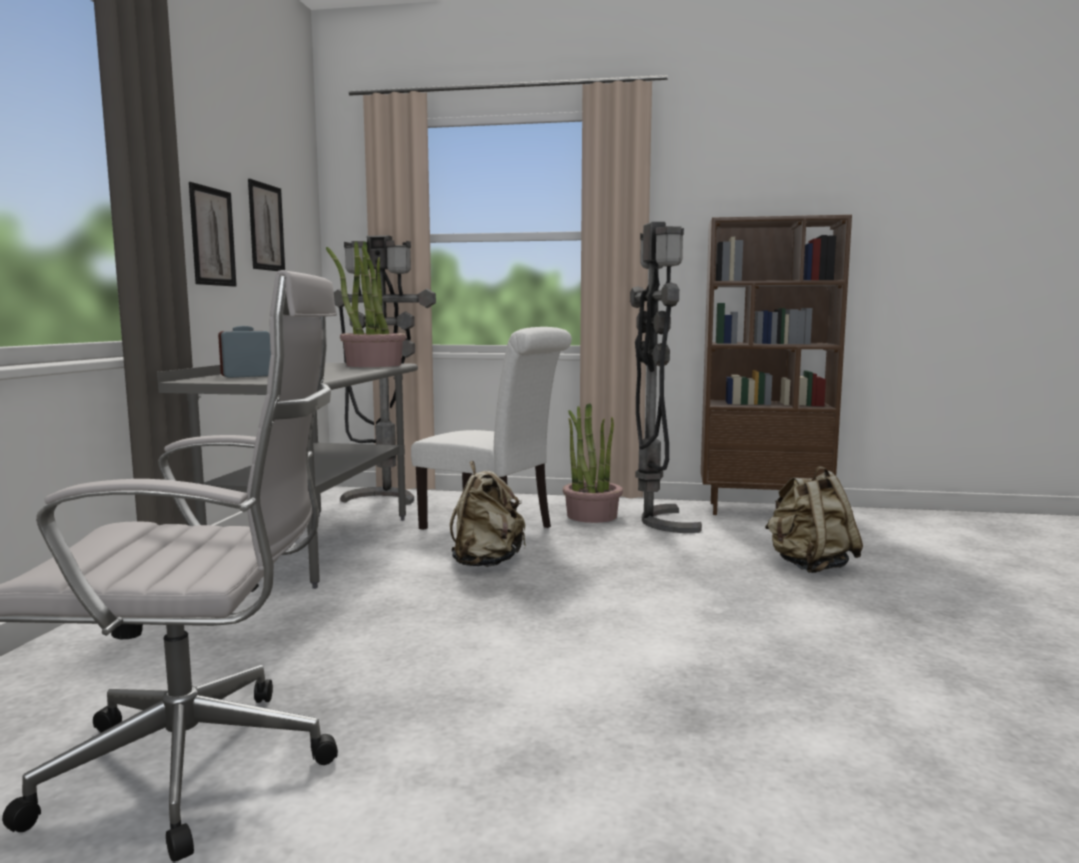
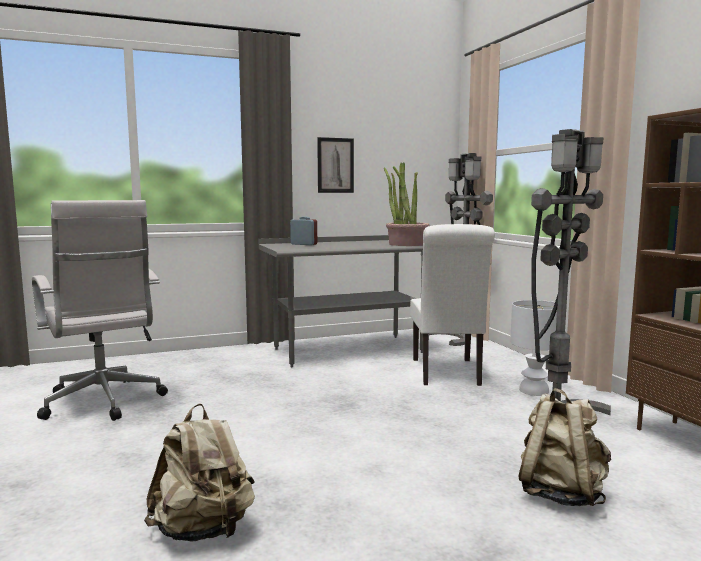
camera: 60 degrees right, 0 degrees up
(266, 227) = (390, 155): picture -> none
(486, 563) = (379, 387): beige backpack -> beige backpack (203, 530)
(591, 515) = (533, 390): potted plant -> white table lamp

